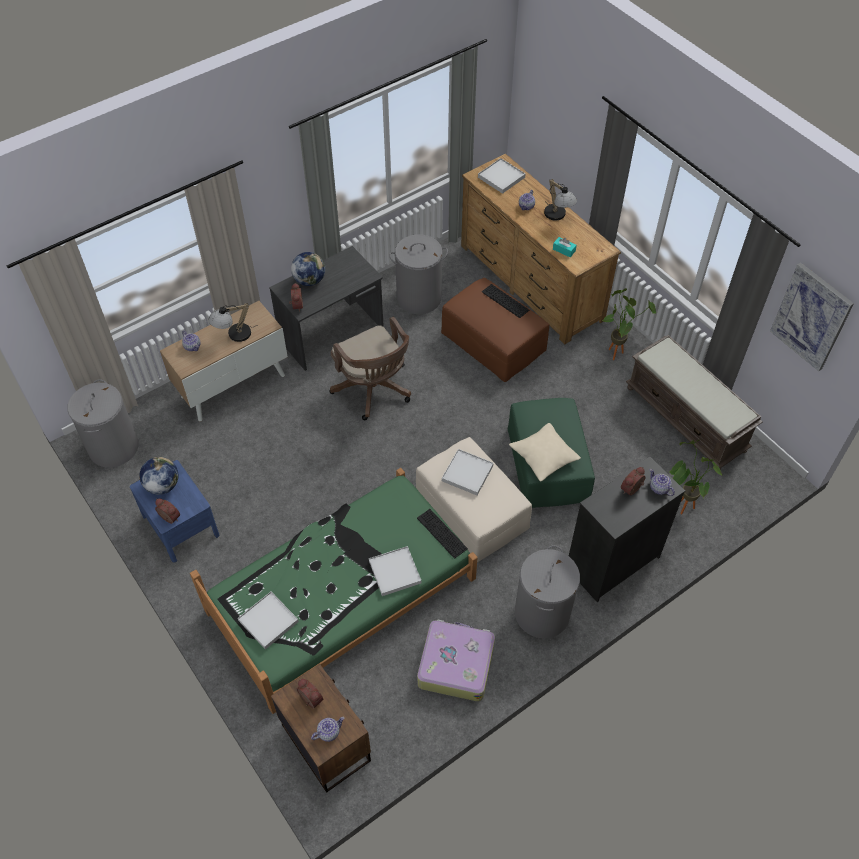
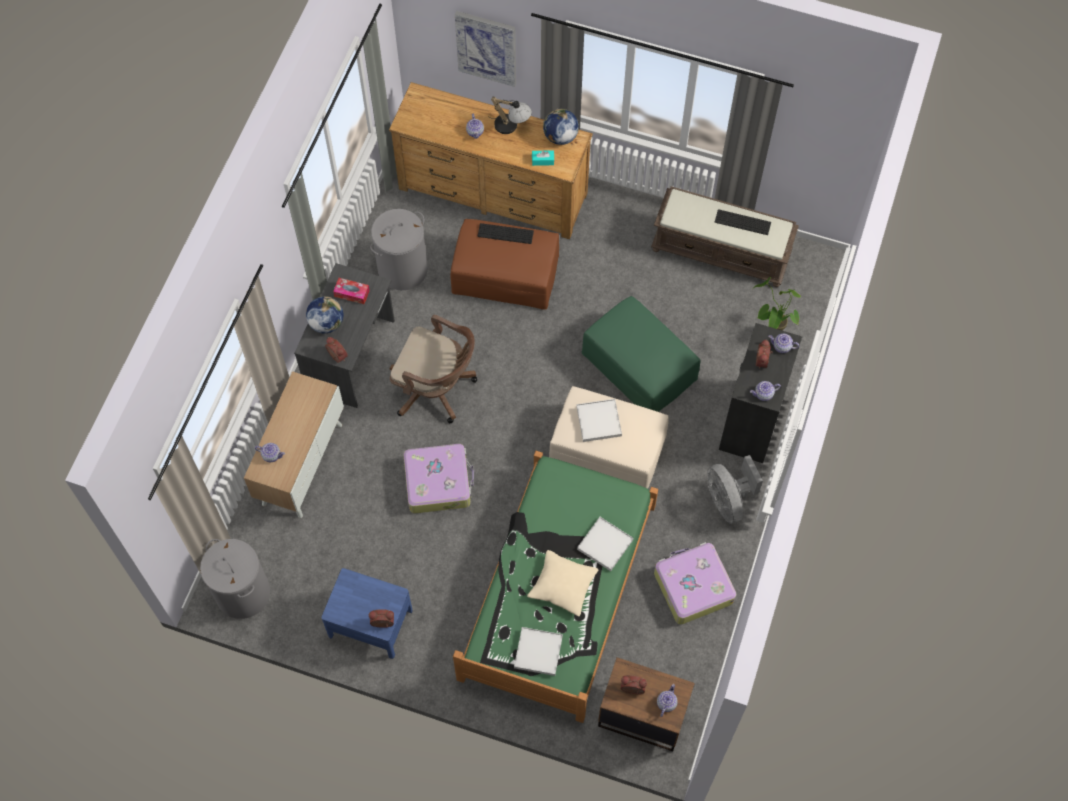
camera: 35 degrees left, 10 degrees up
(162, 485) = (350, 599): globe -> globe (560, 137)
(233, 336) = (300, 421): table lamp -> none
(319, 456) = (438, 482): none -> suitcase
(345, 271) = (352, 293): none -> tissue box
(442, 533) = (616, 487): keyboard -> keyboard (742, 222)
(501, 177) = (428, 112): white tray -> none
(542, 613) = (728, 500): grey laundry basket -> grey fan
(544, 456) = (649, 366): beige pillow -> beige pillow (562, 586)
(611, 517) = (763, 394): none -> teapot
(617, 351) = (619, 219): potted plant -> none
(811, 317) = (817, 130): picture -> picture (486, 47)

